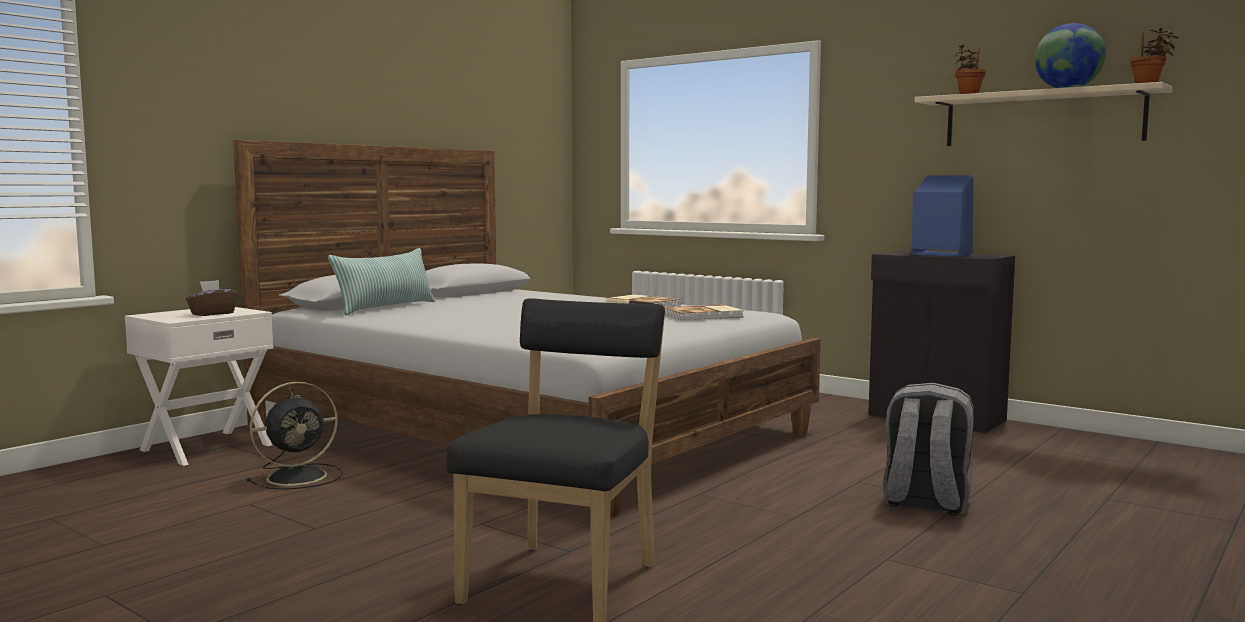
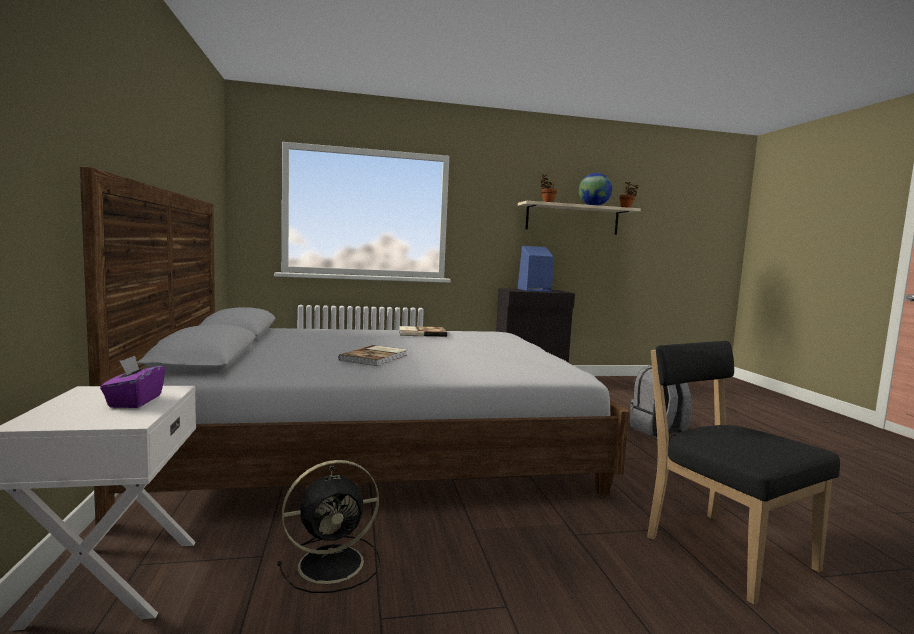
camera: 50 degrees left, 0 degrees up
(212, 314) = (134, 401): brown tissue box -> purple tissue box
(300, 477) = (334, 563): black fan -> black fan turned 60 degrees clockwise
(385, 308) = (258, 361): pillow -> none
(704, 315) = (499, 338): book -> book (375, 358)

